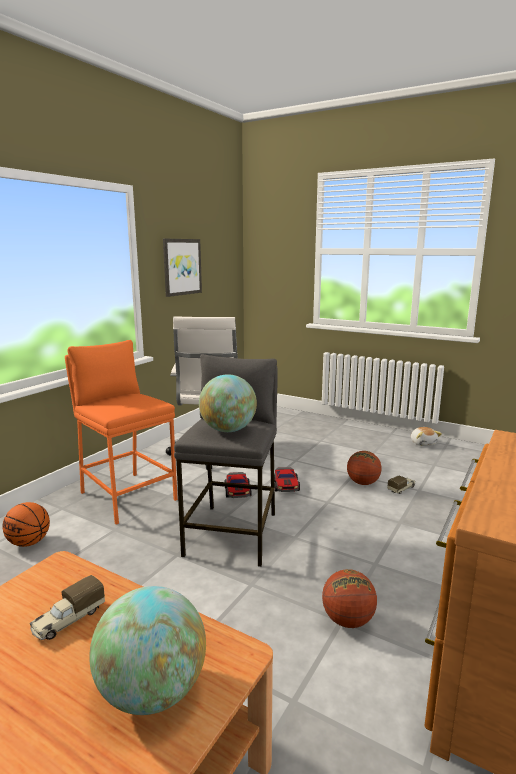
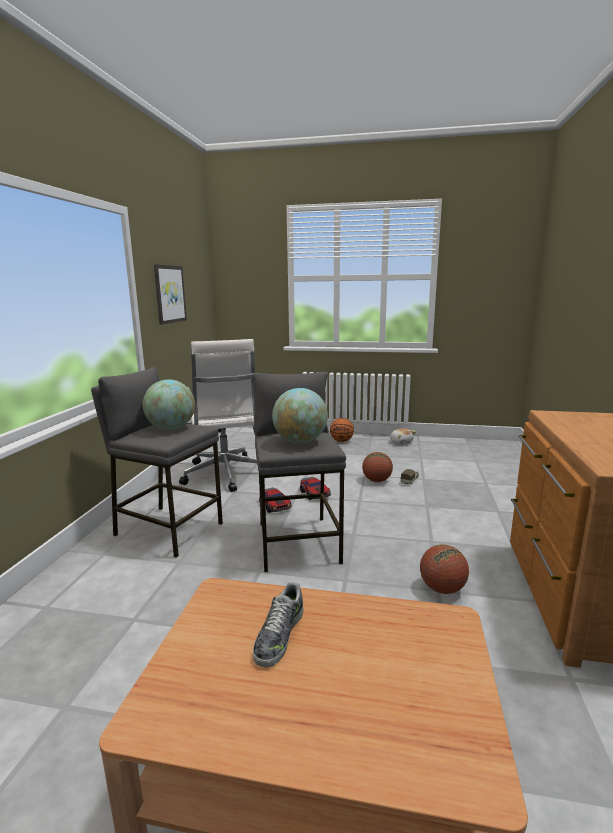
camera: 20 degrees left, 0 degrees up
(29, 542) = (91, 594): basketball -> basketball (341, 441)
(68, 620) = (279, 635): toy truck -> shoe
(127, 496) = (168, 529): orange stool -> grey stool
(152, 691) = (414, 668): globe -> globe (171, 428)

